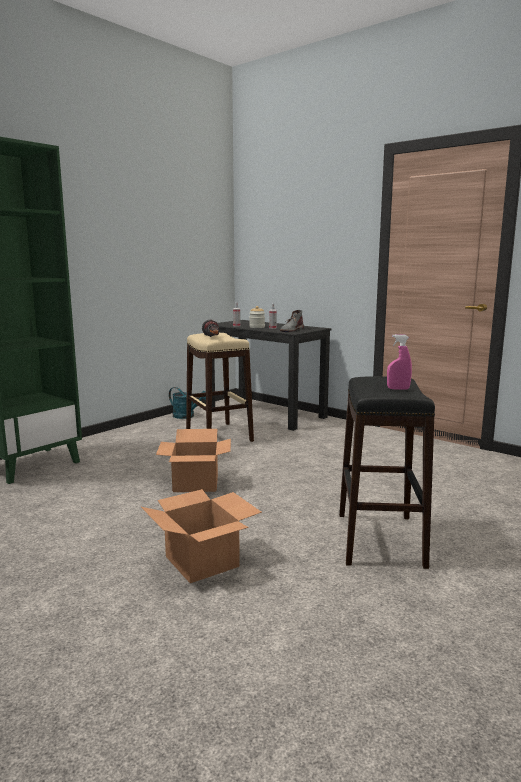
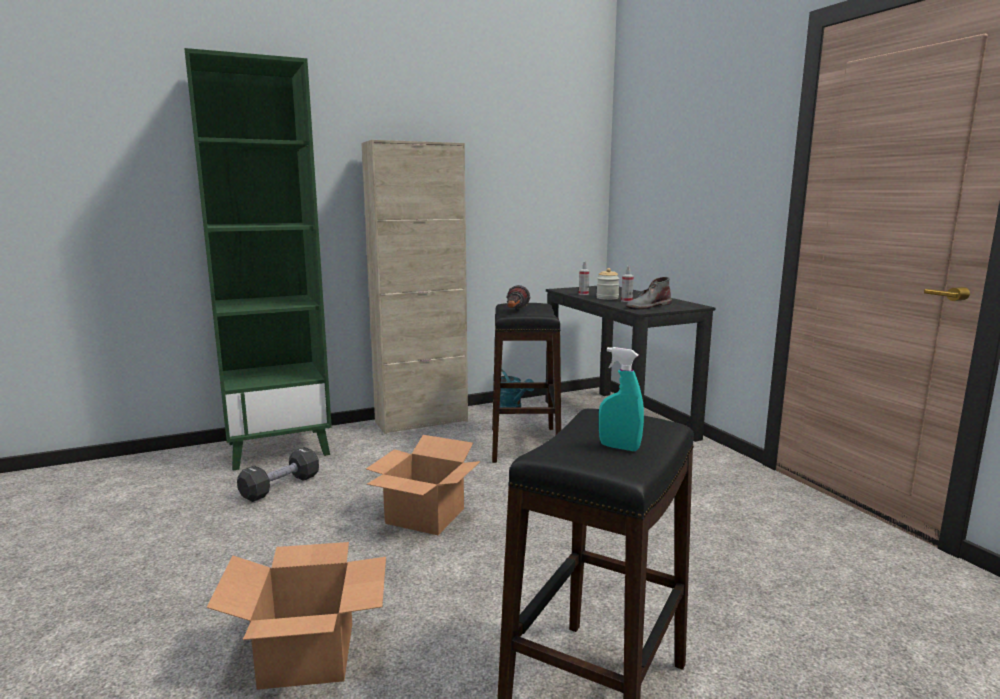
camera: 25 degrees right, 0 degrees up
(65, 486) = (280, 487): none -> black dumbbell
(128, 432) = (421, 421): none -> beige cabinet
(218, 435) = (524, 444): beige stool -> black stool
(398, 389) = (619, 447): pink spray bottle -> turquoise spray bottle

